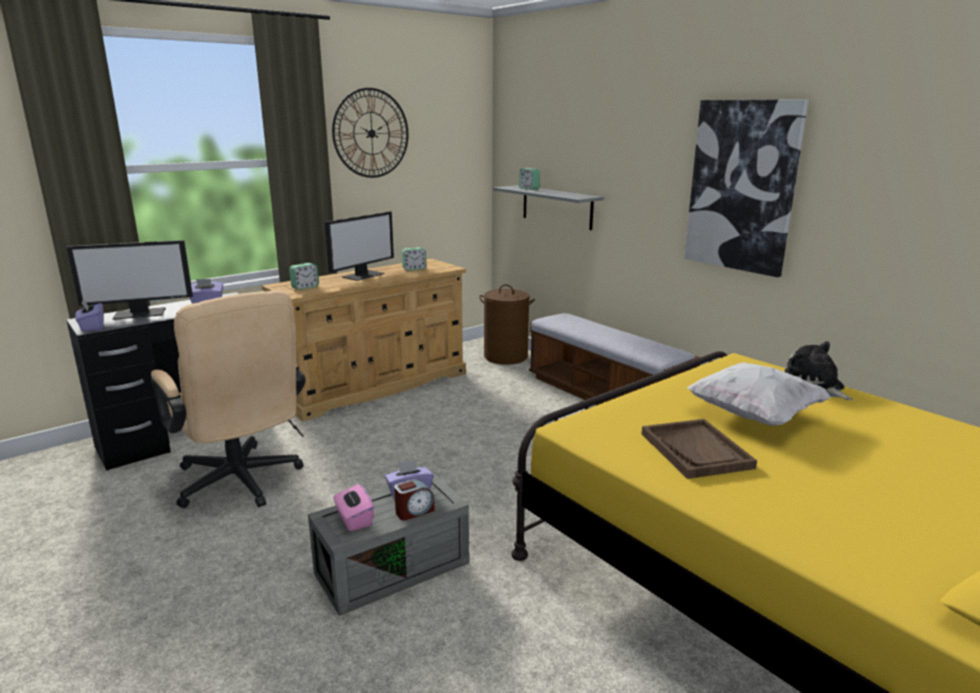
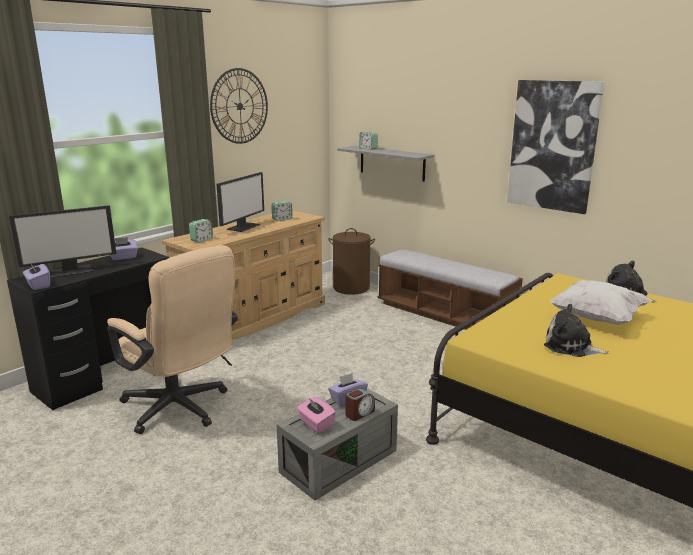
camera: 10 degrees left, 0 degrees up
(696, 450) = (571, 347): brown tray -> plush toy

